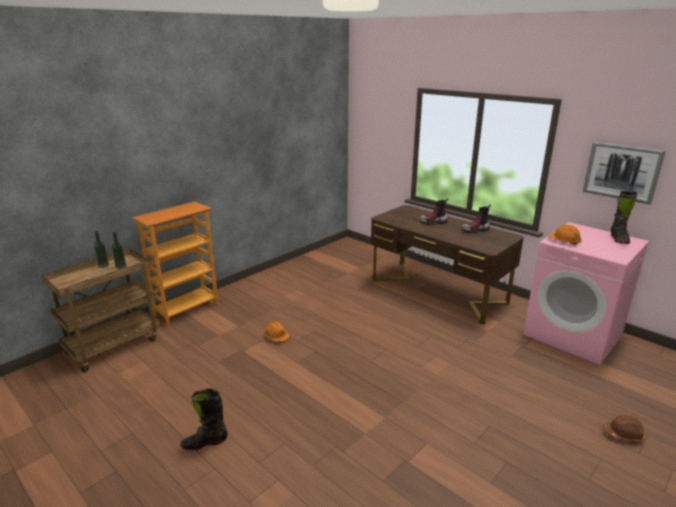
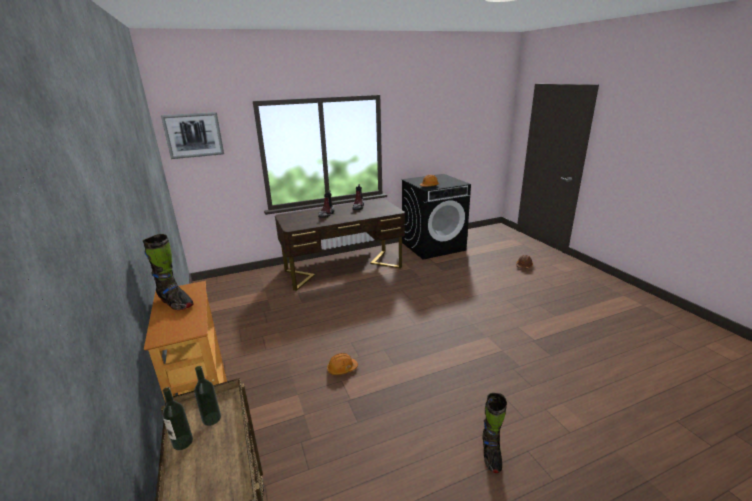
camera: 65 degrees left, 0 degrees up
(573, 334) = (433, 246): pink washing machine -> black washing machine
(618, 239) = (437, 177): black boot -> black boot (175, 303)
(621, 172) = (423, 136): picture -> picture (193, 135)

